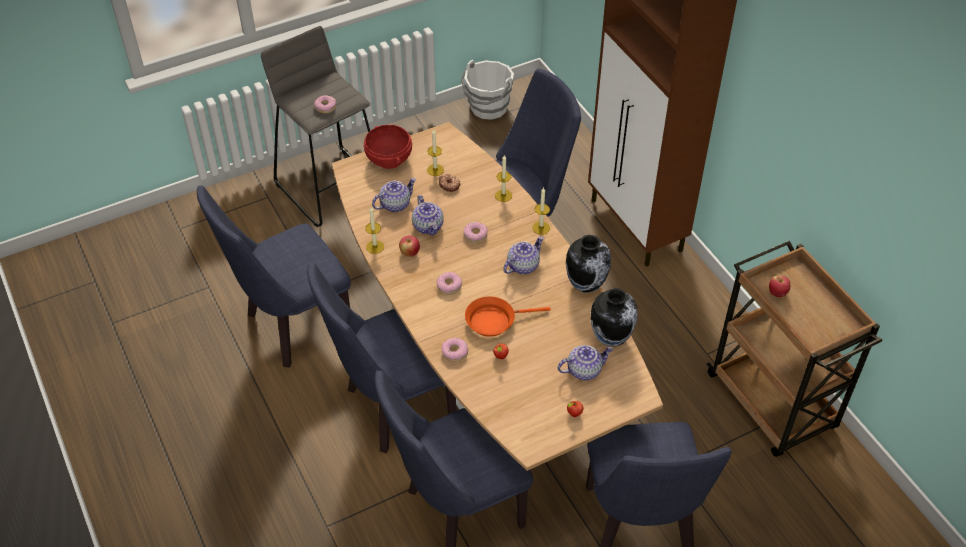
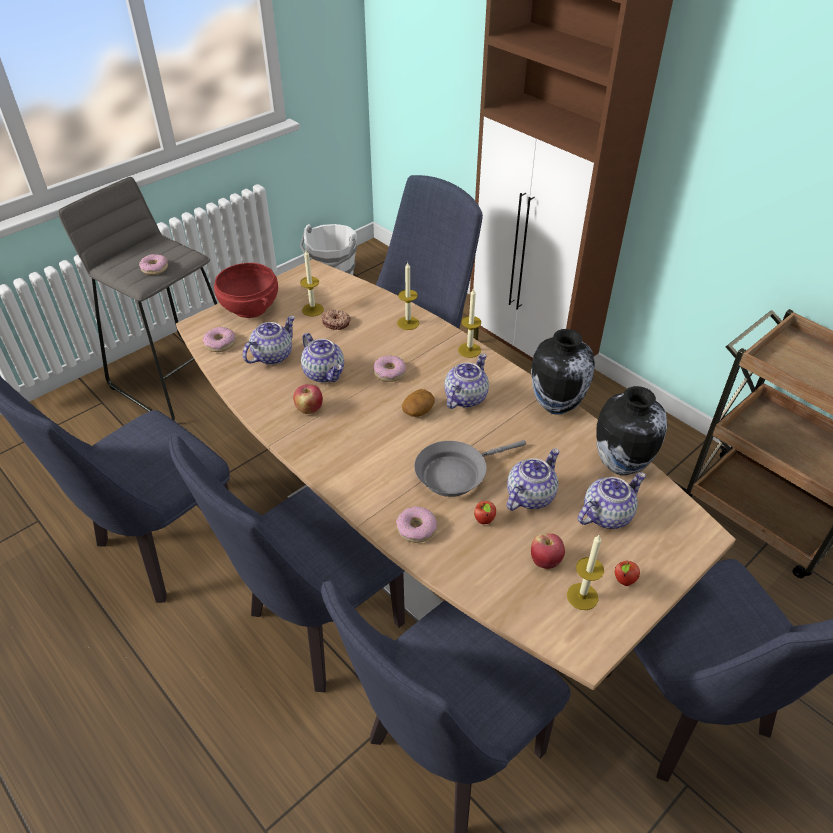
camera: 15 degrees left, 5 degrees down
(375, 247) = (259, 410): candle -> candle (582, 596)
(449, 286) = (377, 440): donut -> donut (220, 343)
(485, 269) = (418, 411): none -> potato
(494, 320) = (456, 473): orange frying pan -> grey frying pan
(538, 346) = (530, 495): none -> teapot
(777, 293) = (793, 369): apple -> apple (545, 561)

